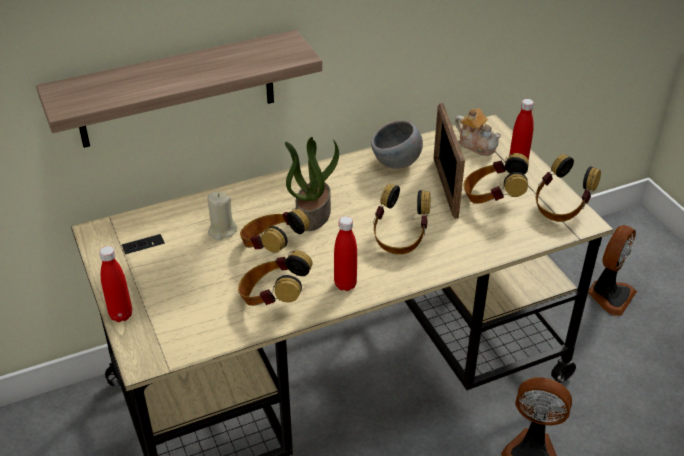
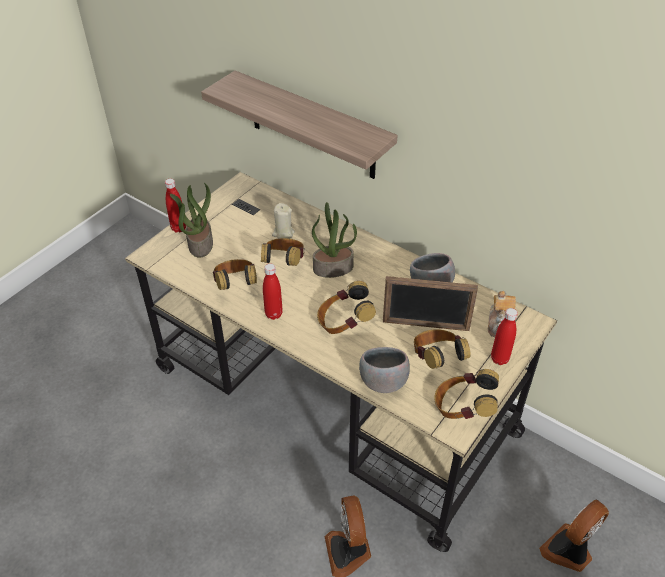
camera: 60 degrees right, 5 degrees up
(170, 305) = (200, 244): none -> potted plant
(445, 187) = (425, 325): picture frame -> picture frame turned 135 degrees counterclockwise
(499, 243) = (383, 383): none -> grey bowl
(609, 295) = (568, 551): fan -> fan turned 135 degrees clockwise

